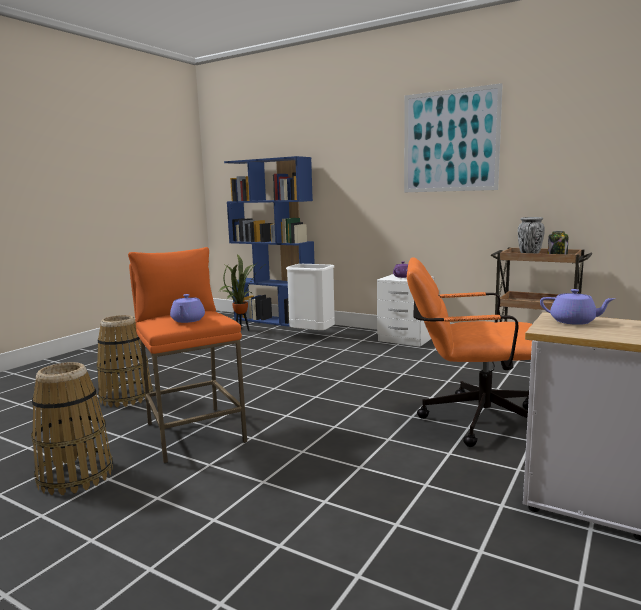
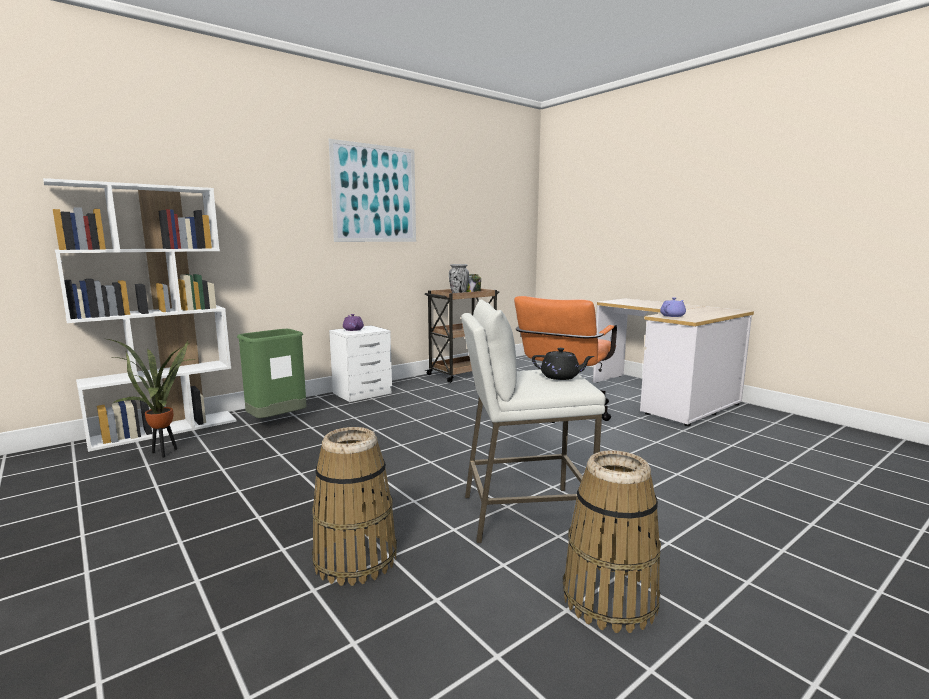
camera: 70 degrees left, 0 degrees up
(188, 320) = (561, 377): purple teapot -> black teapot
(194, 433) = (524, 514): orange stool -> white stool
(275, 321) = (165, 429): blue bookcase -> white bookcase
(312, 336) = (277, 421): white trash can -> green trash can

